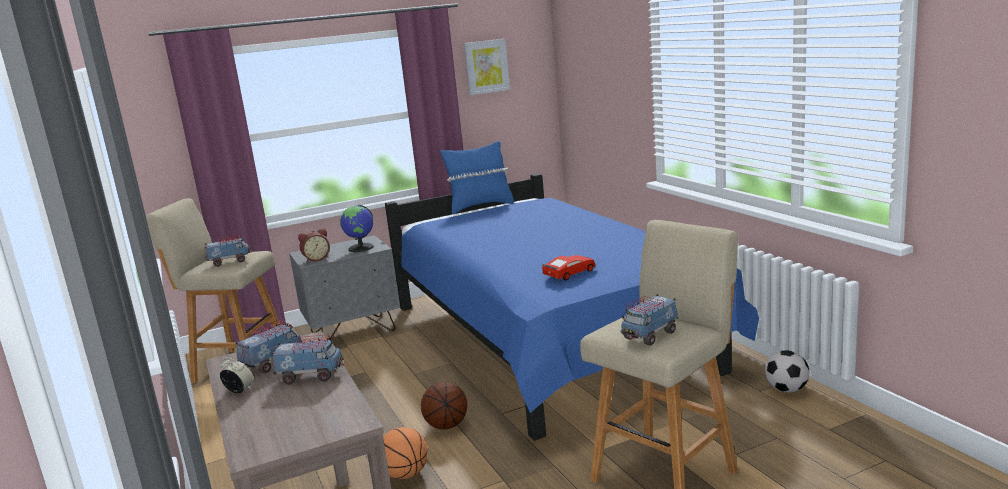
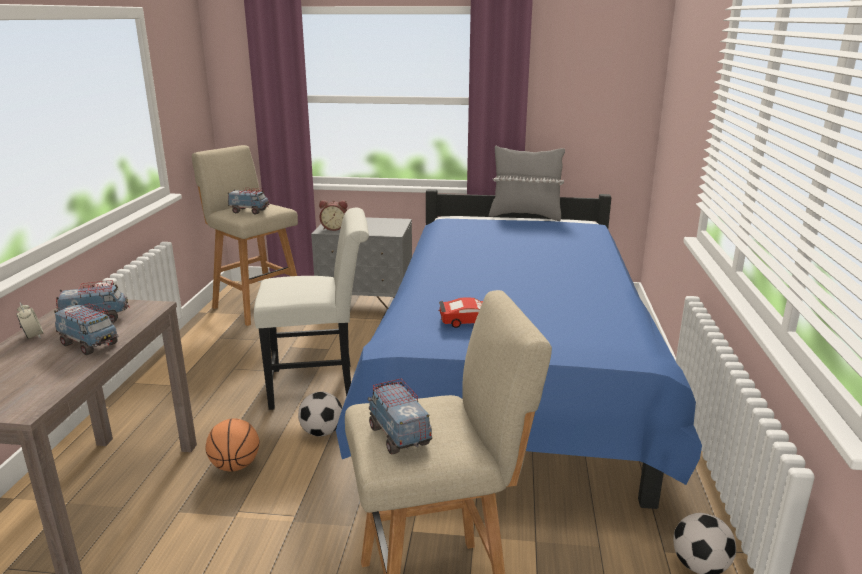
camera: 30 degrees right, 5 degrees up
(361, 248) = (381, 228): globe -> none
(397, 397) = (320, 385): none -> white chair
(446, 425) = (322, 432): basketball -> football
(480, 206) = (525, 216): blue pillow -> grey pillow
(486, 66) = (575, 61): picture -> none
(649, 335) = (399, 436): toy truck -> toy truck turned 75 degrees clockwise

